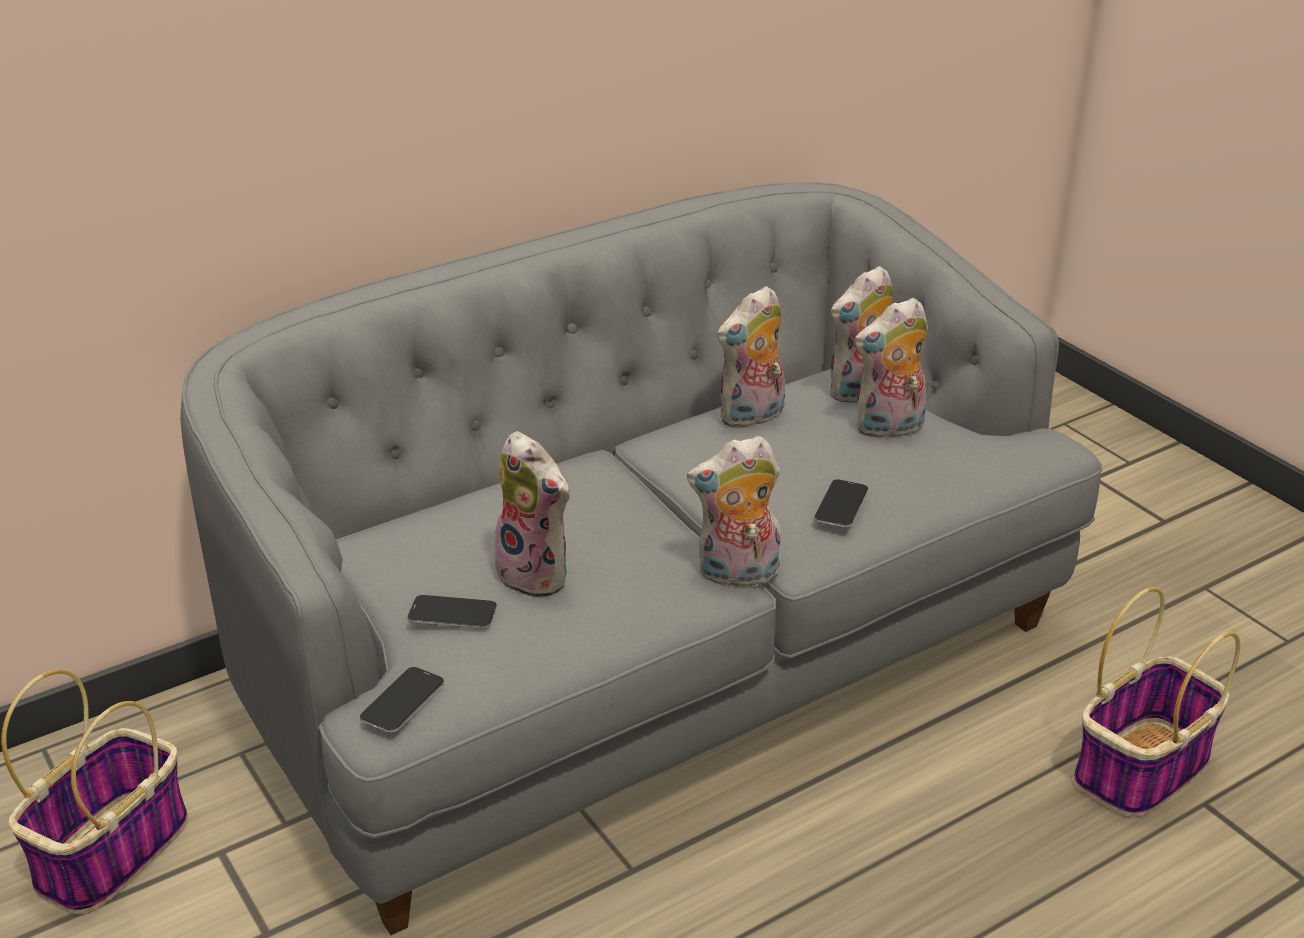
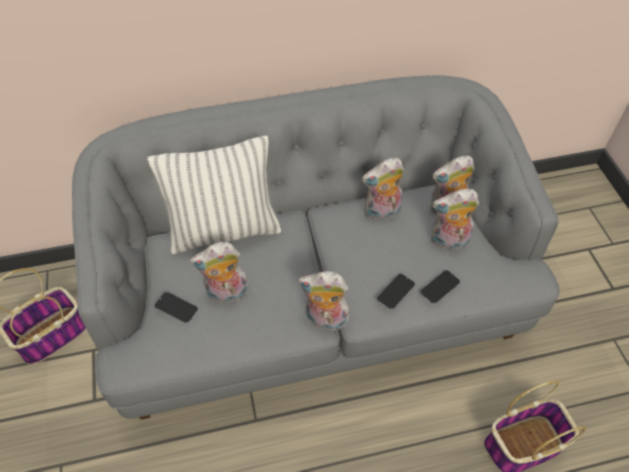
camera: 20 degrees right, 20 degrees up
(402, 701) = (130, 357): phone -> phone (440, 287)
(478, 498) = (224, 231): none -> pillow
(538, 575) = (226, 294): plush toy -> plush toy turned 105 degrees clockwise

